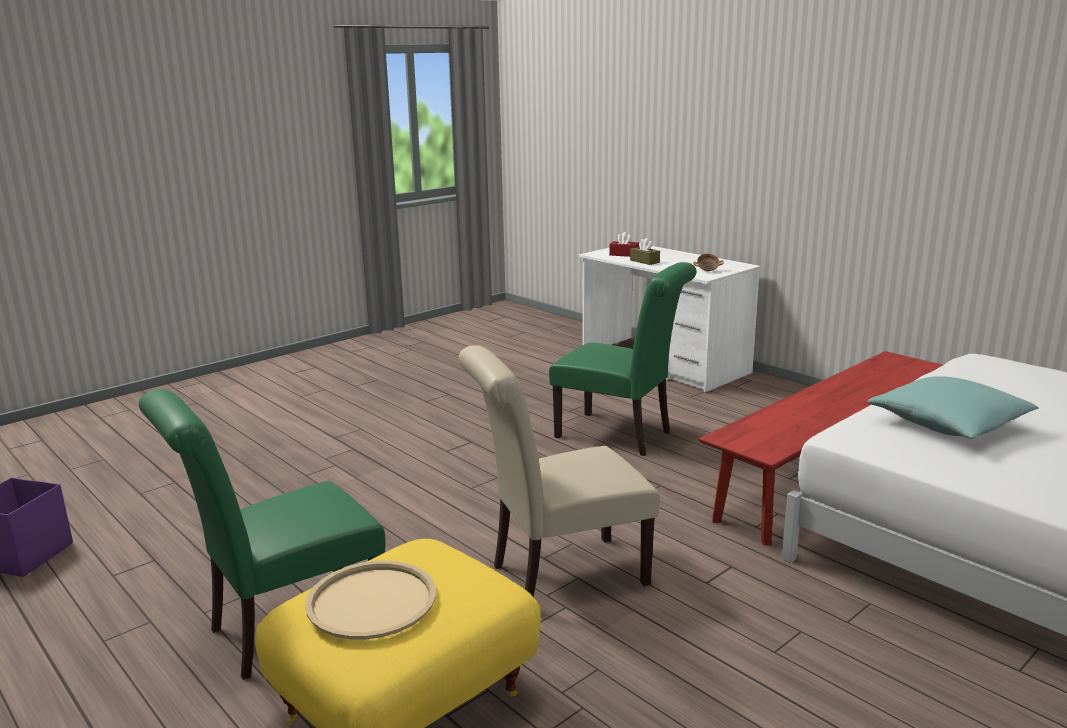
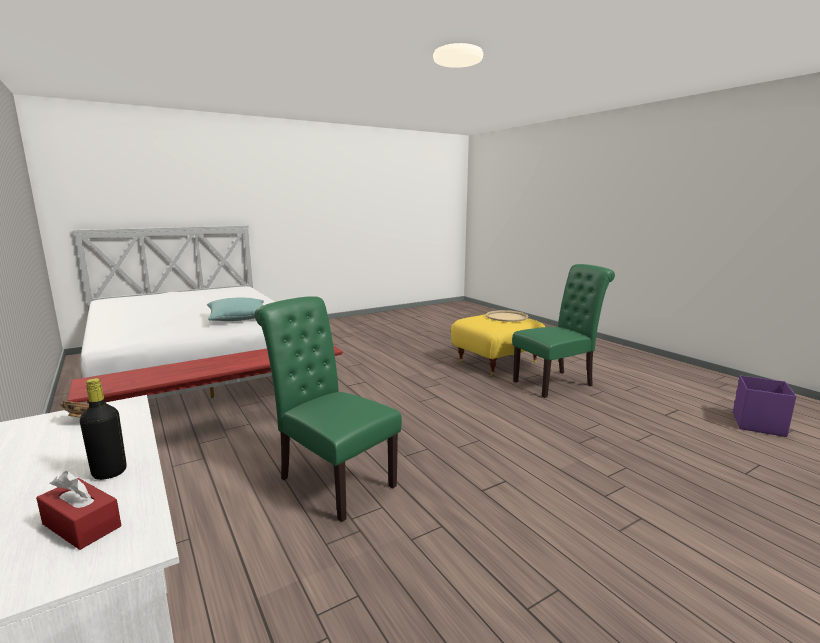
camera: 170 degrees left, 5 degrees down
(559, 576) = (432, 389): beige chair -> none
(644, 261) = (109, 473): brown tissue box -> black bottle

